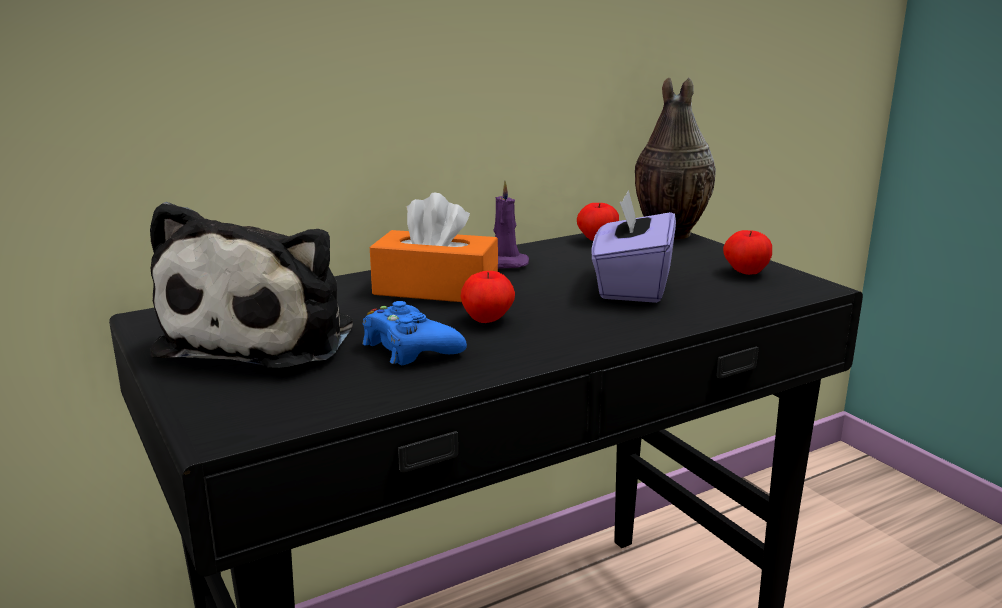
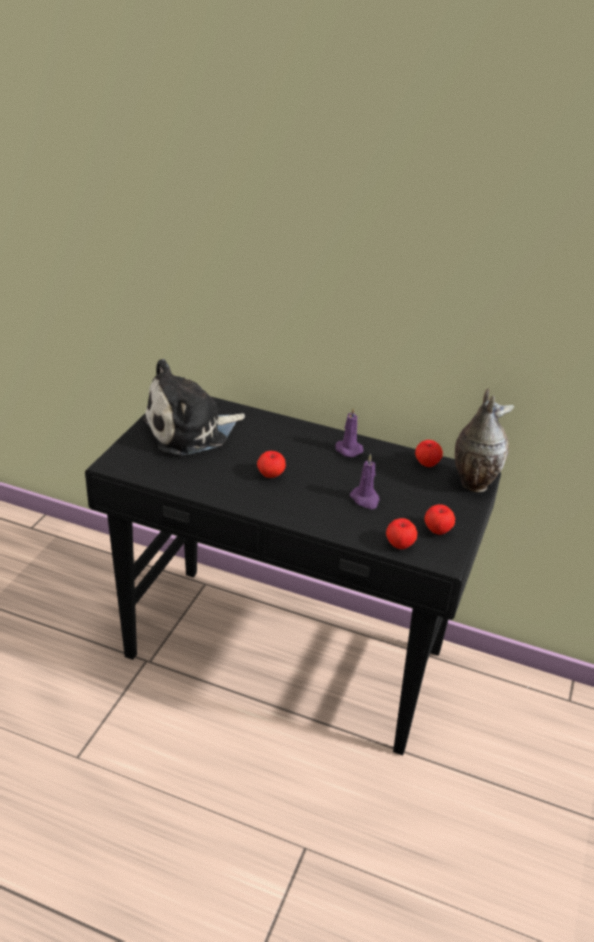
camera: 50 degrees right, 15 degrees up
(410, 348) = (218, 469): blue game controller -> none
(436, 289) = (290, 446): orange tissue box -> none
(631, 286) = (365, 499): purple tissue box -> purple candle
(757, 297) = (399, 544): none -> apple

